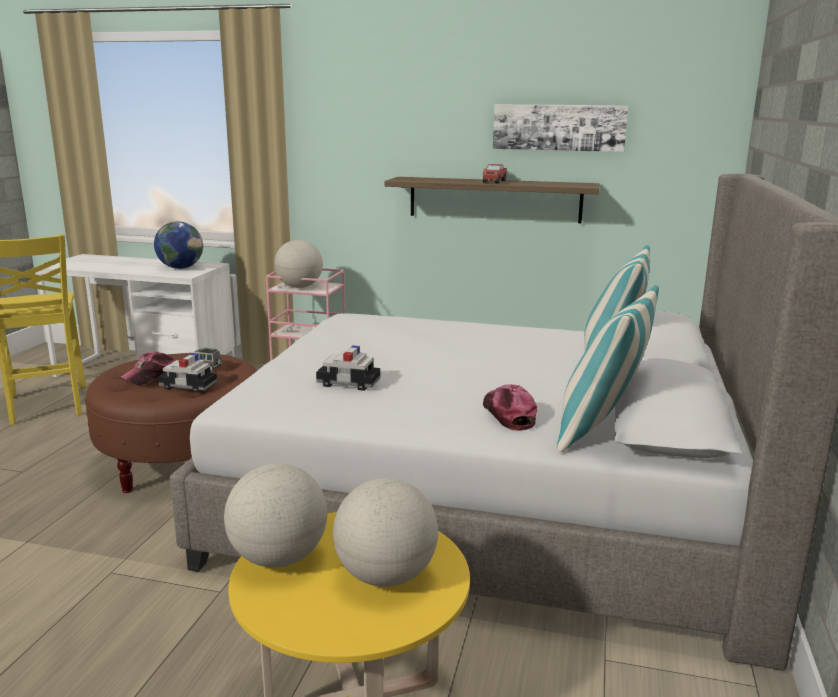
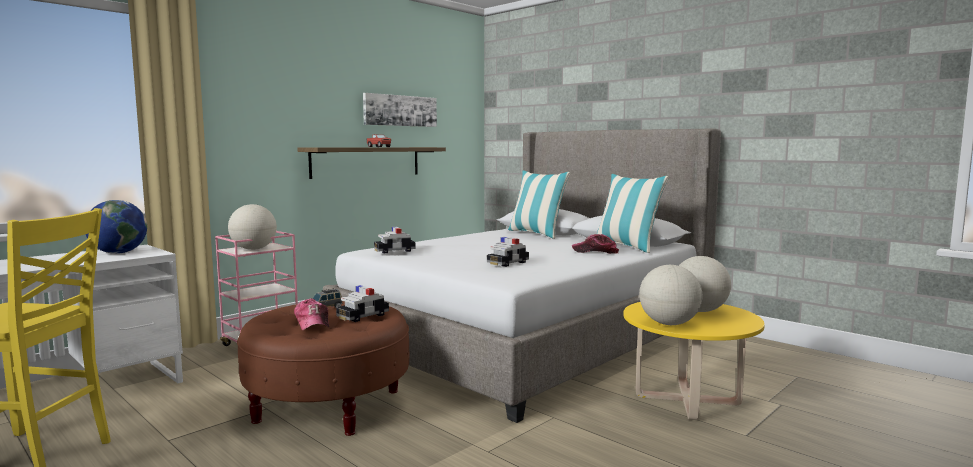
camera: 60 degrees left, 10 degrees down
(344, 326) = (394, 251): none -> toy car

